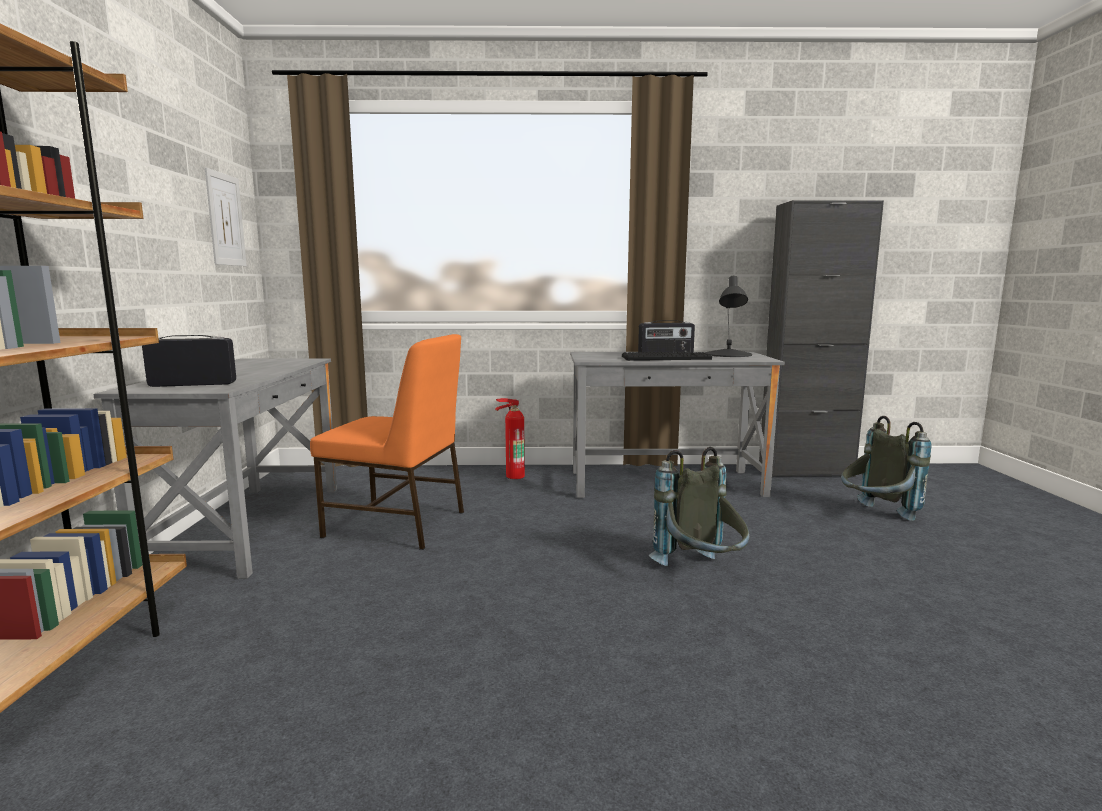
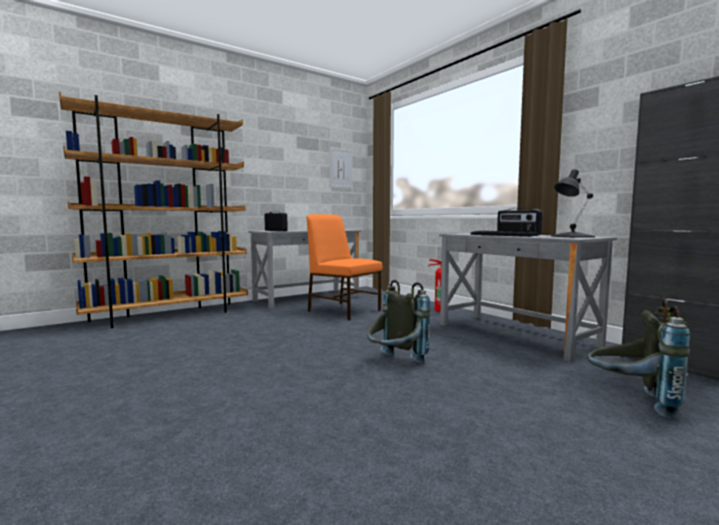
camera: 55 degrees right, 5 degrees down
(397, 525) = (343, 310): orange chair -> orange chair turned 150 degrees clockwise

